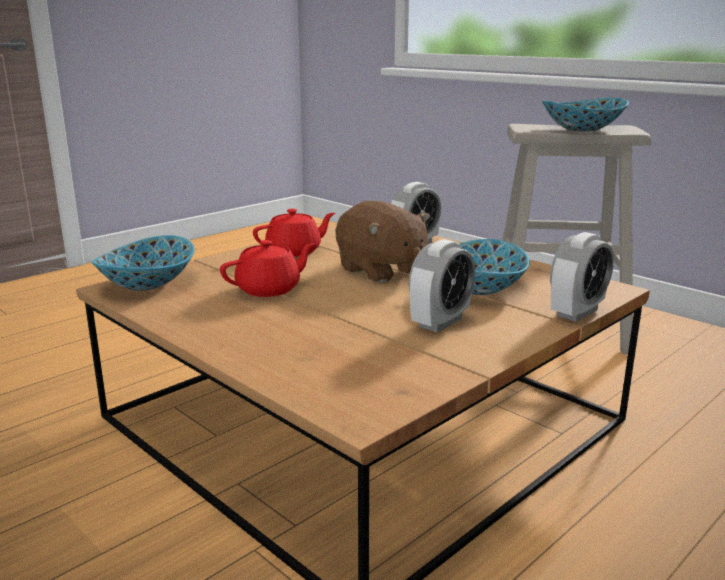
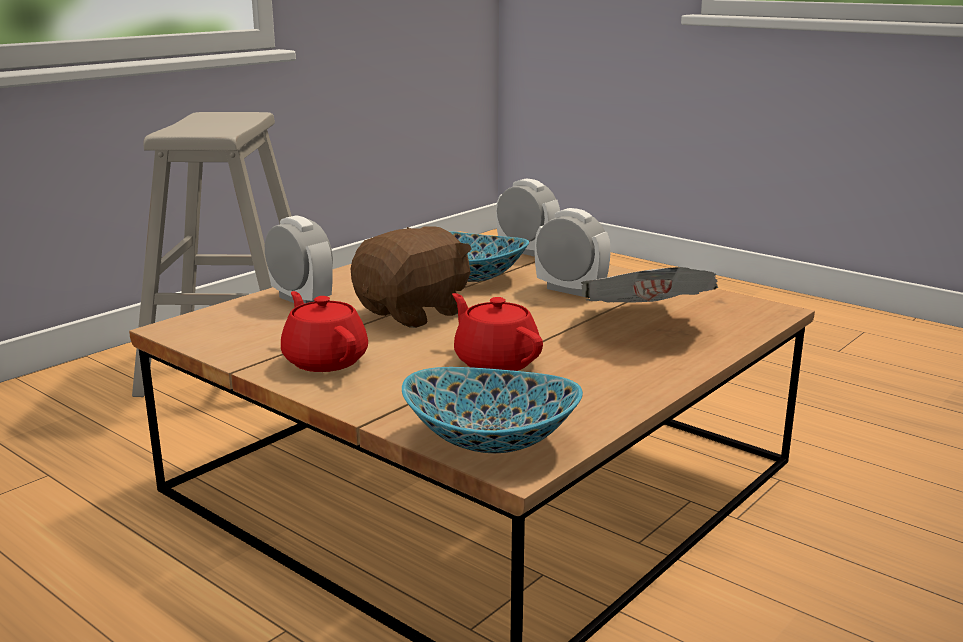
camera: 95 degrees left, 0 degrees up
(333, 344) = (645, 324): none -> newspaper
(583, 129) = (222, 122): bowl -> none

